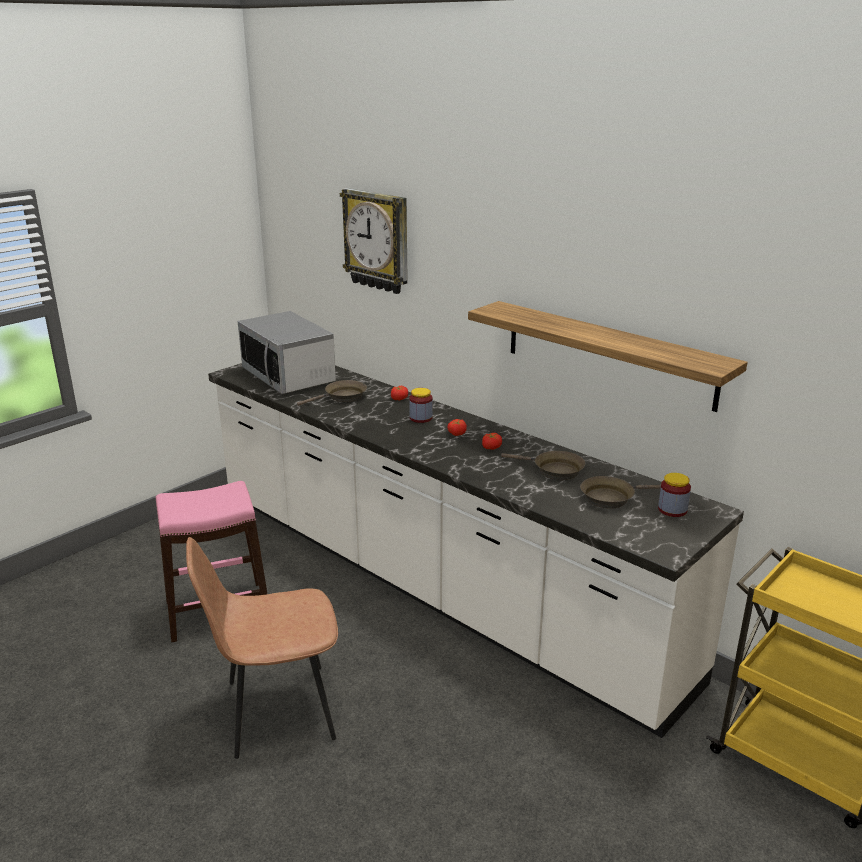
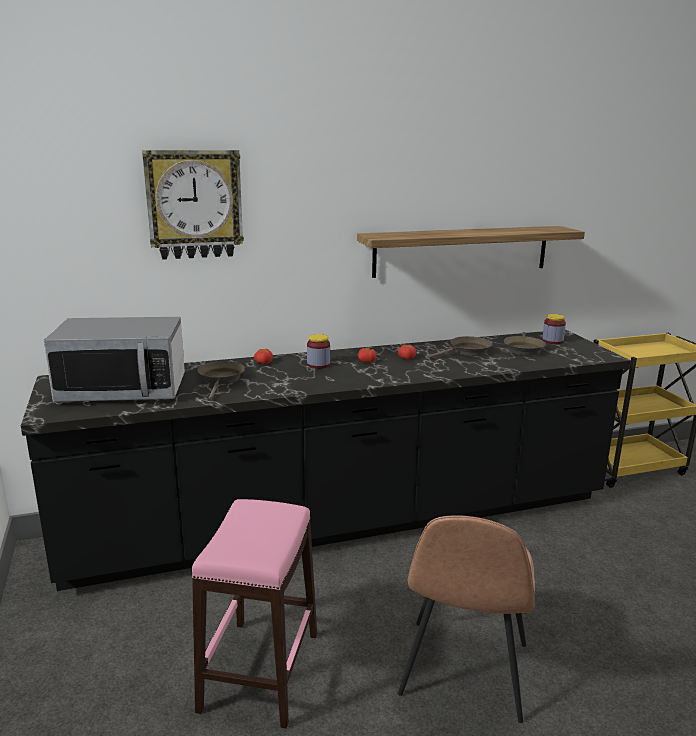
camera: 60 degrees left, 5 degrees down
(431, 583) = (346, 522): white counter -> black counter

